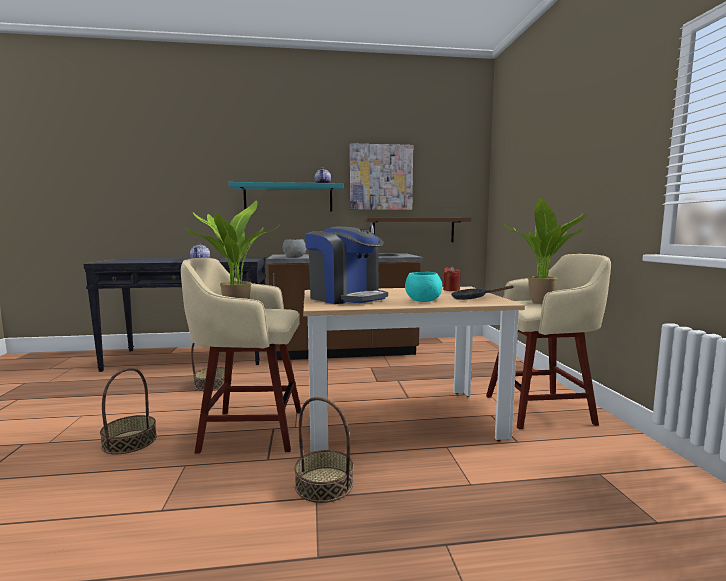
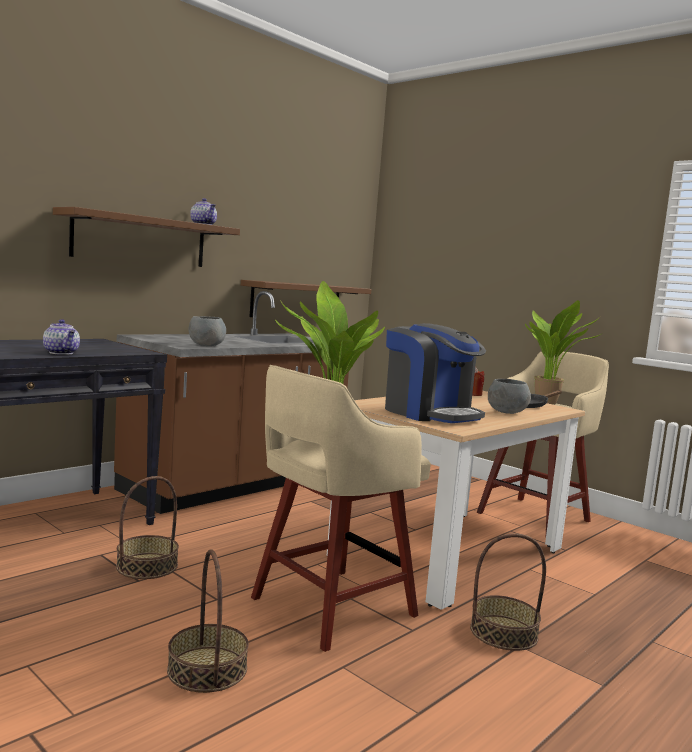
camera: 40 degrees left, 0 degrees up
(288, 198) = (141, 240): turquoise shelf -> brown shelf
(346, 298) = (430, 413): coffee machine -> coffee machine turned 45 degrees clockwise
(381, 177) = (265, 221): picture -> none
(423, 301) = (506, 412): turquoise bowl -> grey bowl

